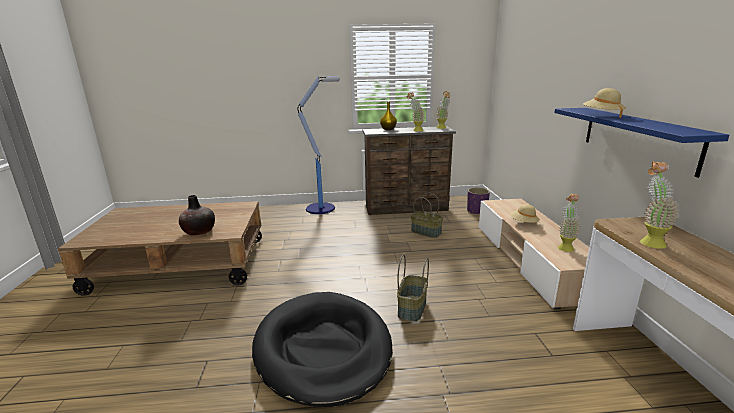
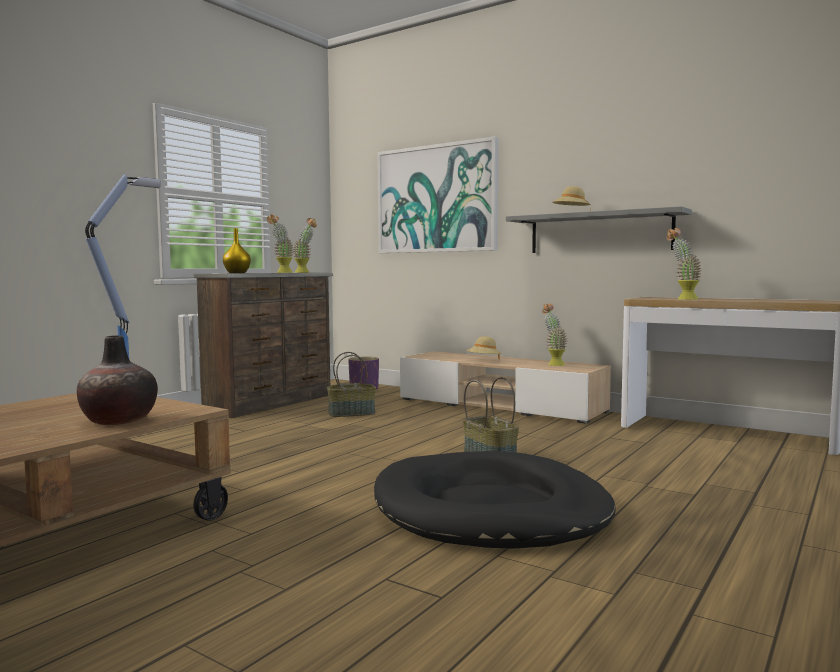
camera: 50 degrees left, 15 degrees down
(540, 78) = (436, 199): none -> picture
(637, 137) = (599, 232): blue shelf -> grey shelf

